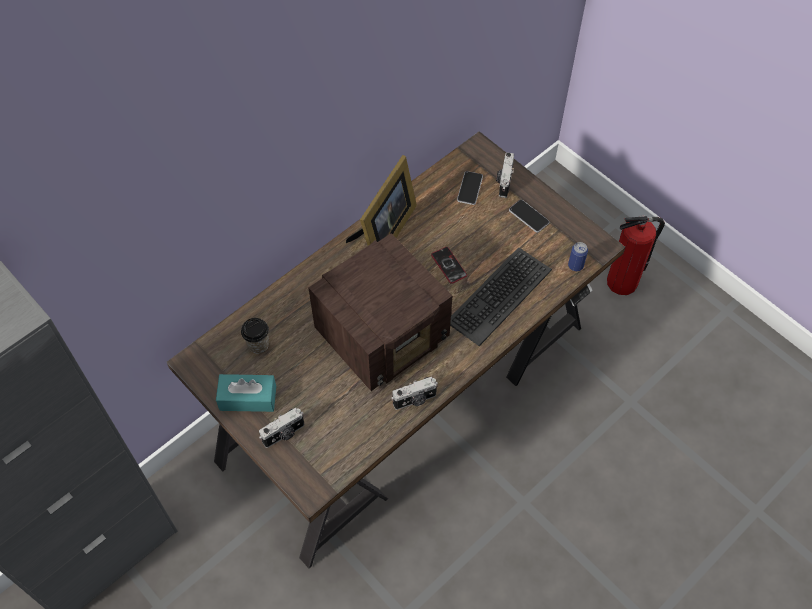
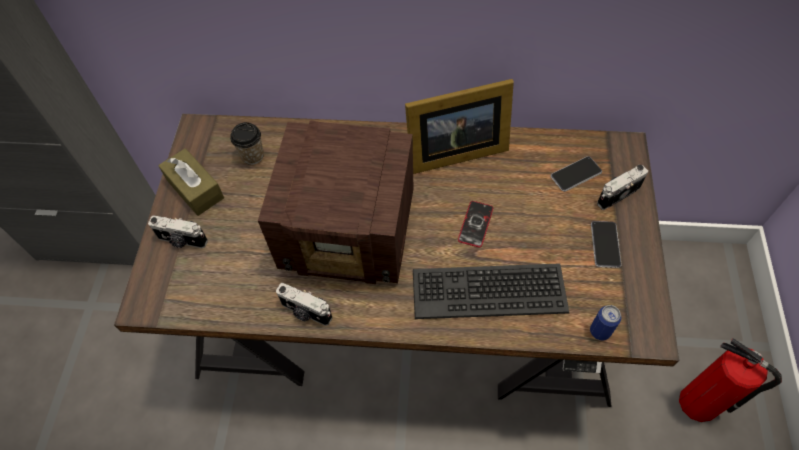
camera: 50 degrees right, 0 degrees up
(248, 398) = (195, 189): turquoise tissue box -> brown tissue box

